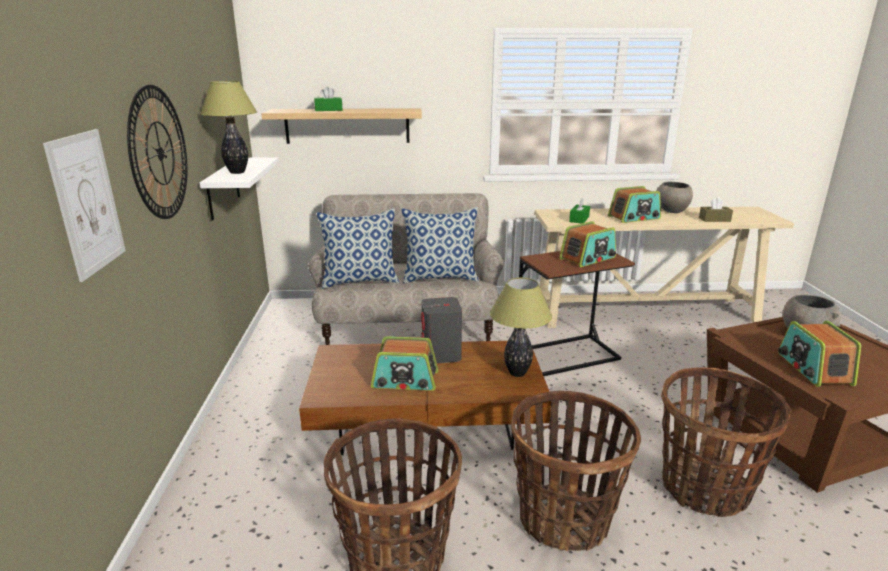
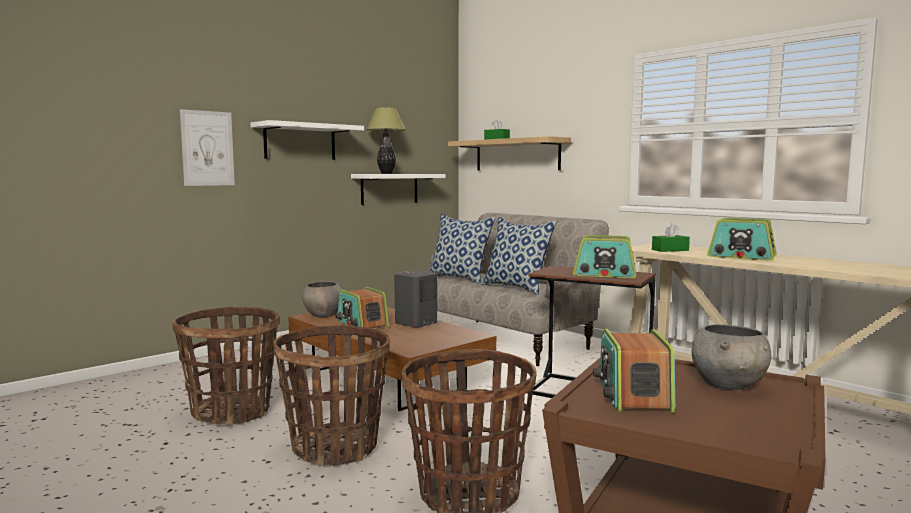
camera: 50 degrees right, 15 degrees down
(159, 153) = (300, 142): wall clock -> white shelf
(517, 373) = (430, 342): table lamp -> none
(671, 211) = (821, 260): grey bowl -> grey bowl (323, 315)
(714, 219) = (853, 269): brown tissue box -> none
(813, 369) = (632, 395): radio -> radio turned 45 degrees counterclockwise

